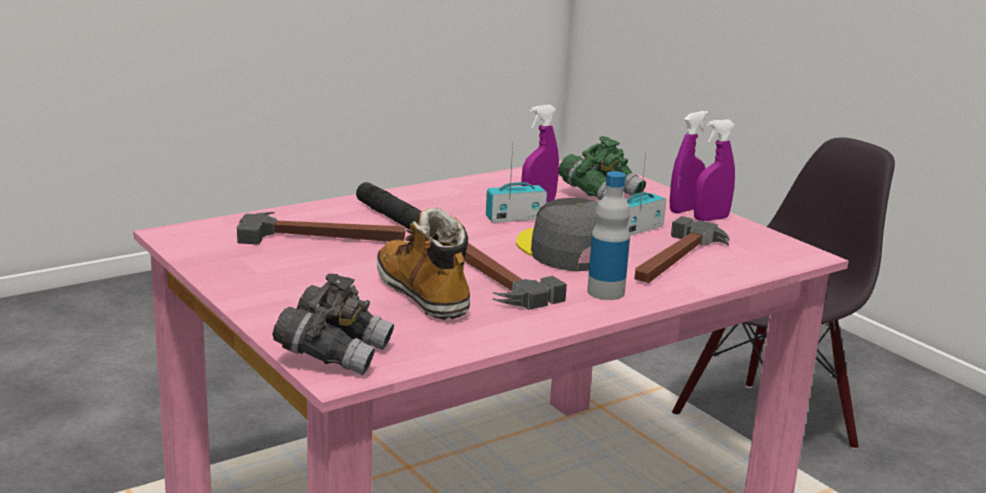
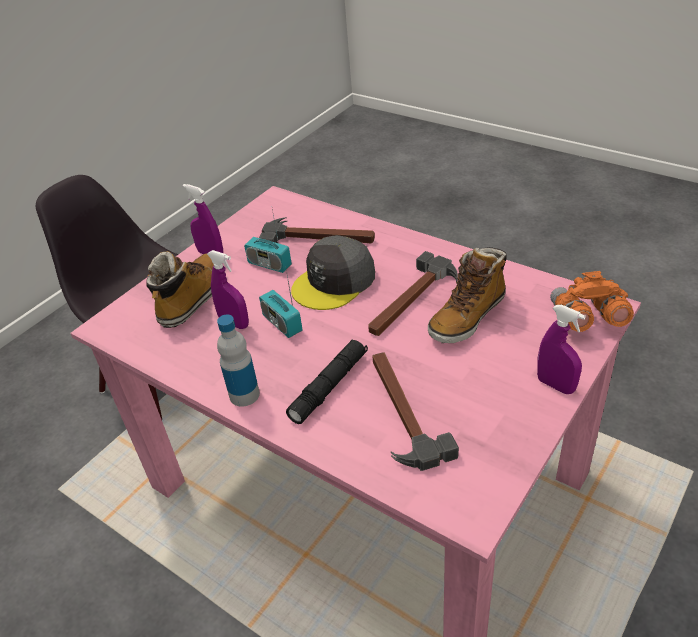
camera: 105 degrees left, 20 degrees up
(334, 354) = (586, 319): grey binoculars -> orange binoculars
(600, 194) = (192, 299): green binoculars -> boot
(605, 292) = (397, 250): bottle -> bottle (244, 395)
(710, 219) = (225, 240): purple spray bottle -> purple spray bottle (555, 385)

